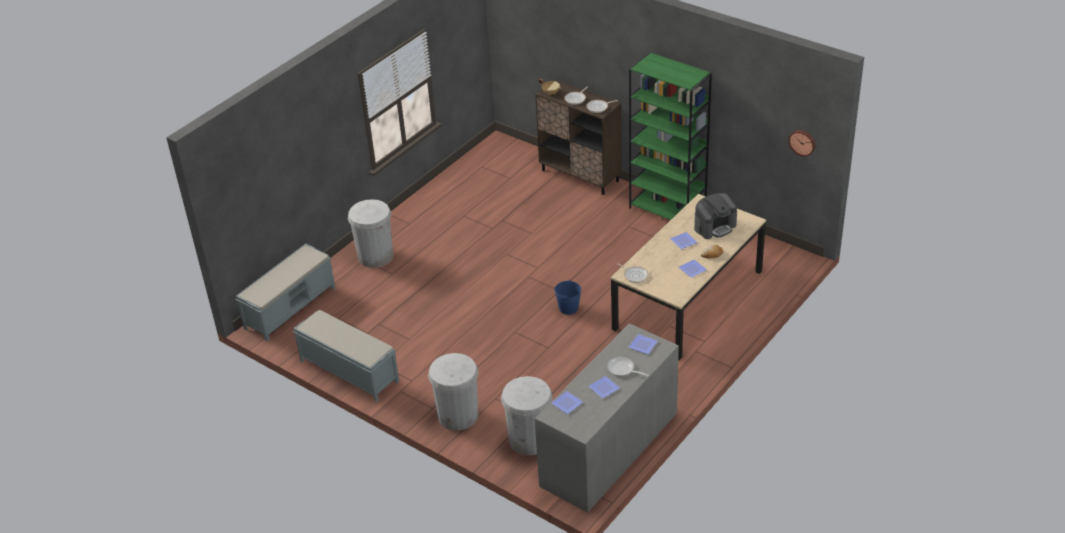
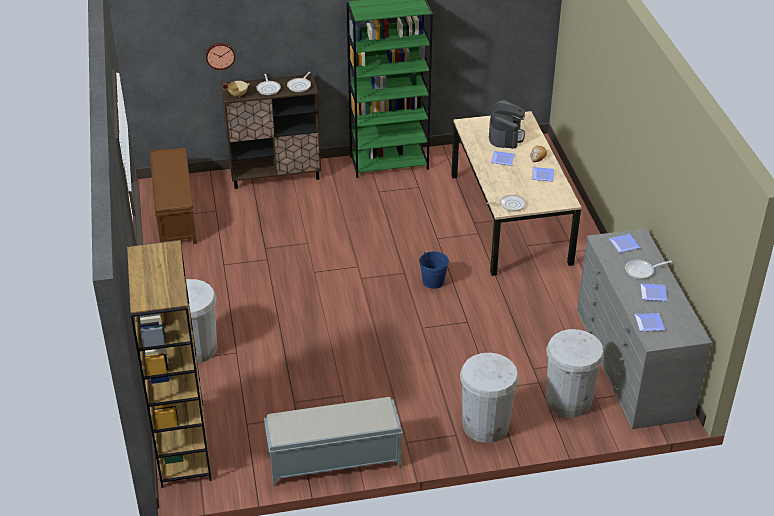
camera: 50 degrees left, 0 degrees up
(290, 307) = (182, 447): grey bench -> brown bookcase
(484, 166) = (175, 214): none -> brown bench
(802, 142) = (526, 26): wall clock -> wall clock (220, 55)

